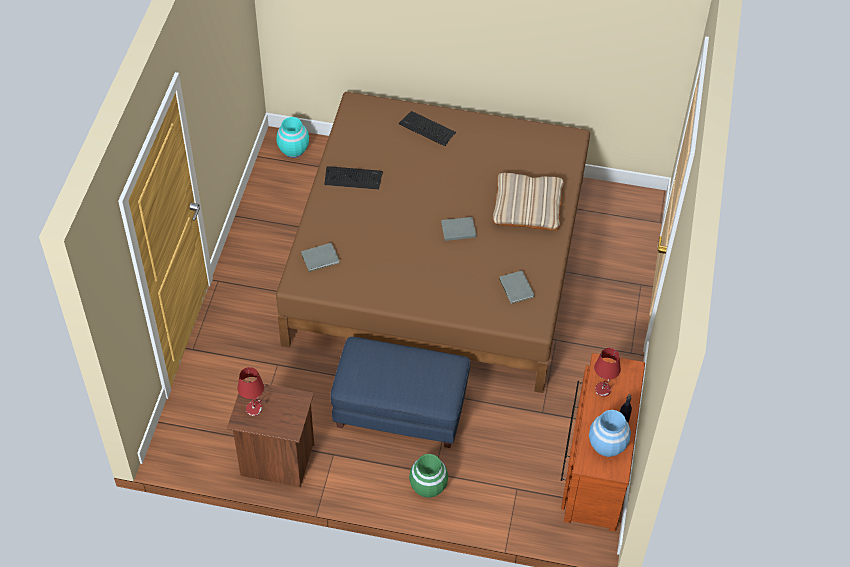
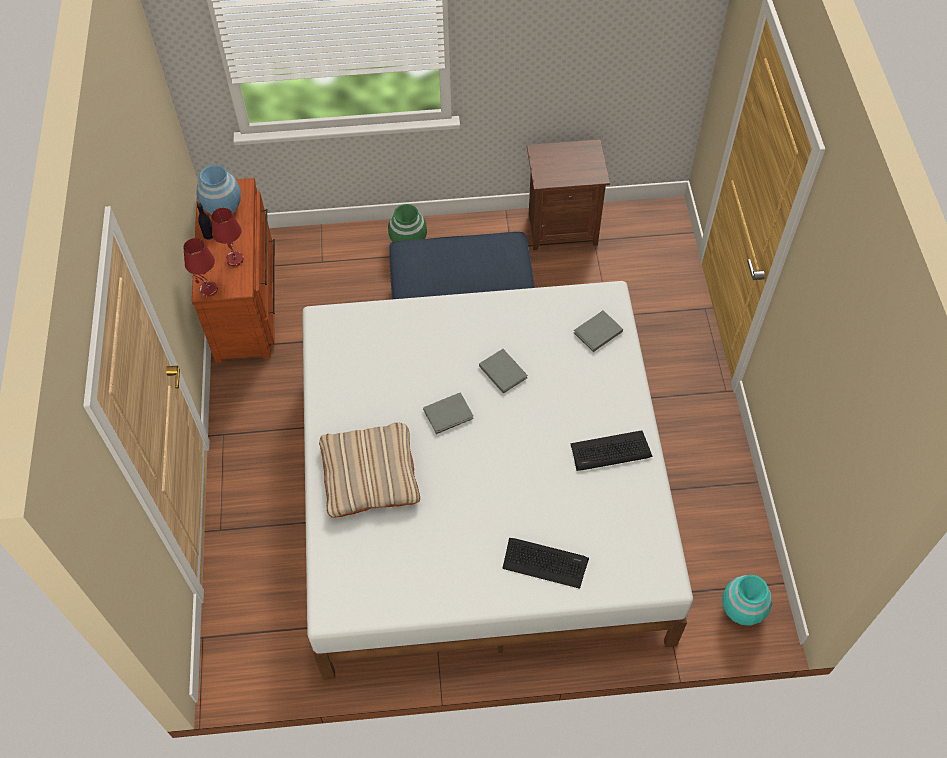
camera: 165 degrees right, 5 degrees up
(254, 409) = (583, 160): red table lamp -> red table lamp (208, 289)
(439, 260) = (481, 492): brown bed -> white bed
(516, 289) = (356, 356): grey book -> grey book (502, 371)

